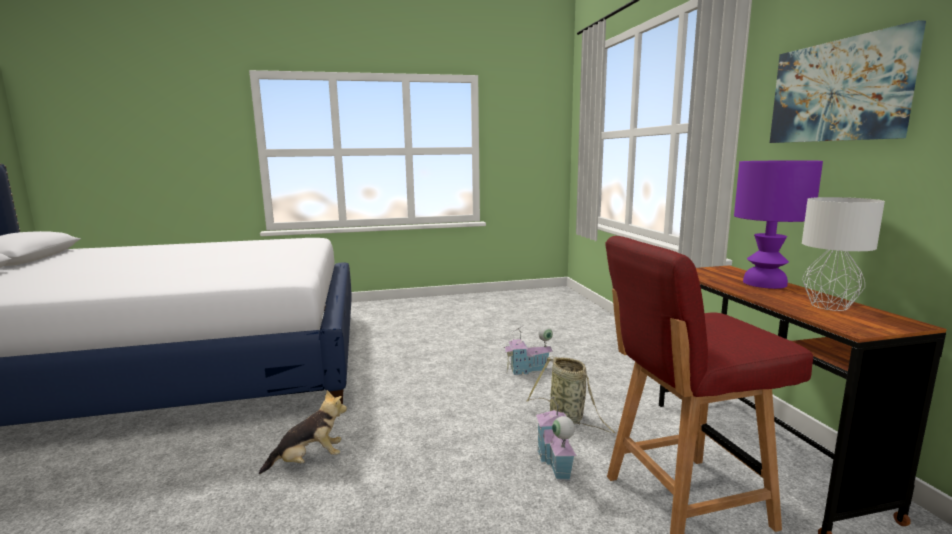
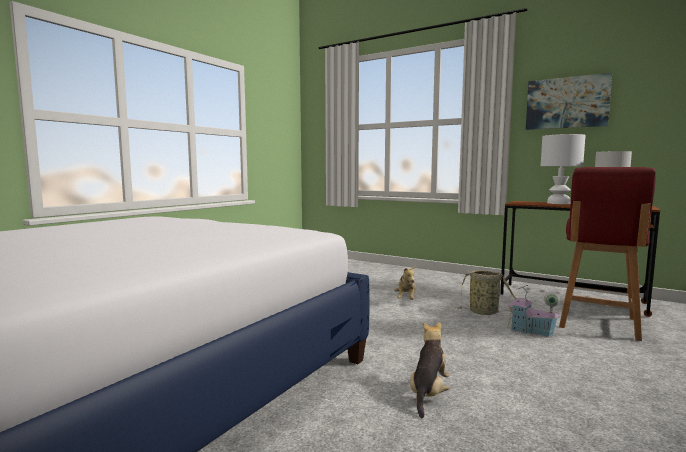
camera: 45 degrees left, 5 degrees down
(528, 369) = (406, 299): toy house -> plush toy
(765, 283) = (558, 203): purple table lamp -> white table lamp

